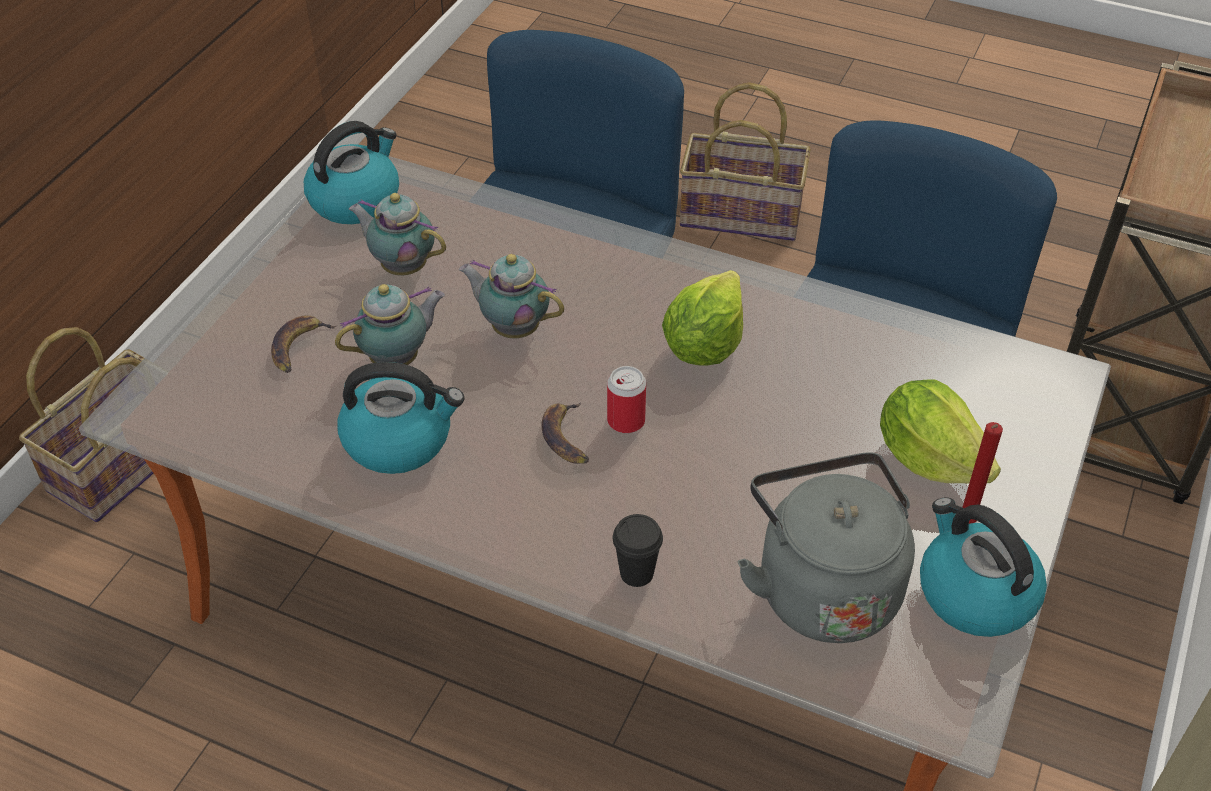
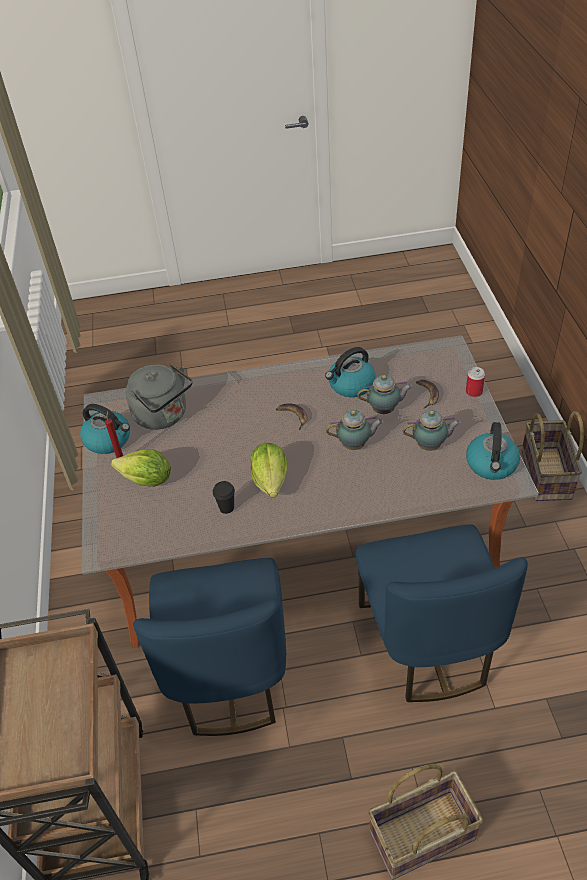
camera: 150 degrees right, 0 degrees up
(398, 359) = (385, 410): teapot -> teapot turned 120 degrees counterclockwise
(626, 421) = (276, 433): can -> can (474, 392)
(636, 573) = (230, 388): black cup -> black cup (226, 507)

